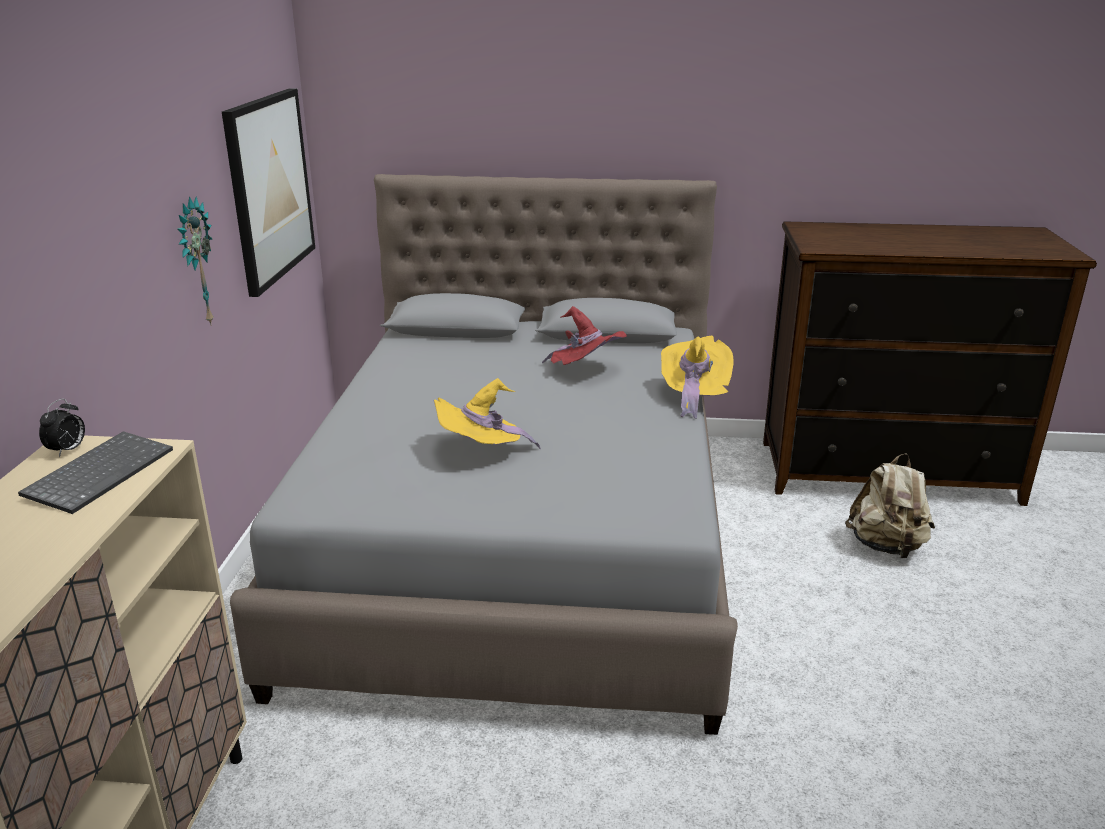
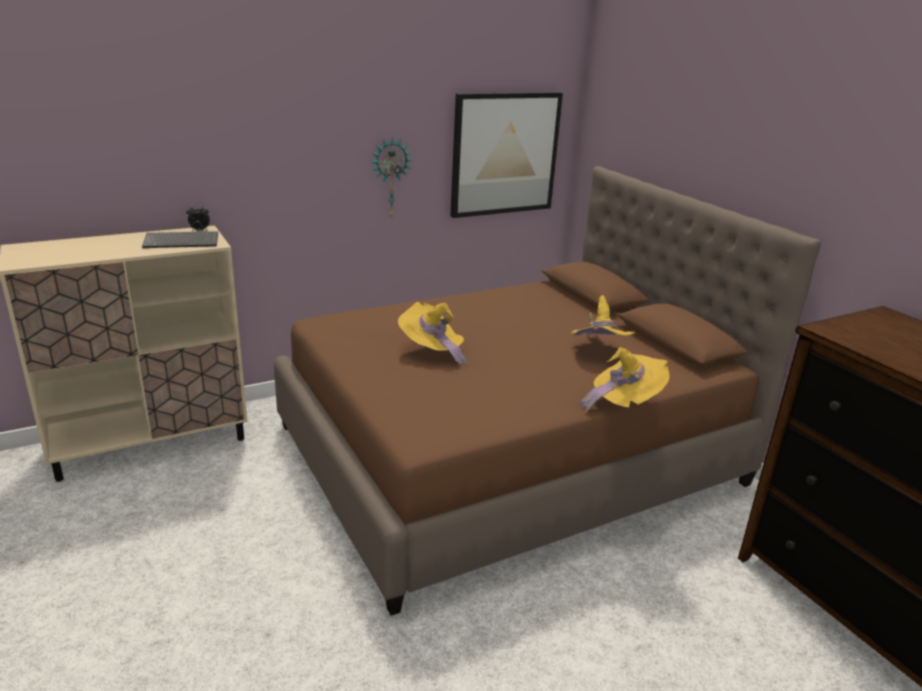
camera: 55 degrees right, 0 degrees up
(521, 543) = (509, 454): grey bed -> brown bed
(585, 371) = (598, 352): red hat -> yellow hat
(886, 546) = (748, 658): beige backpack -> none

